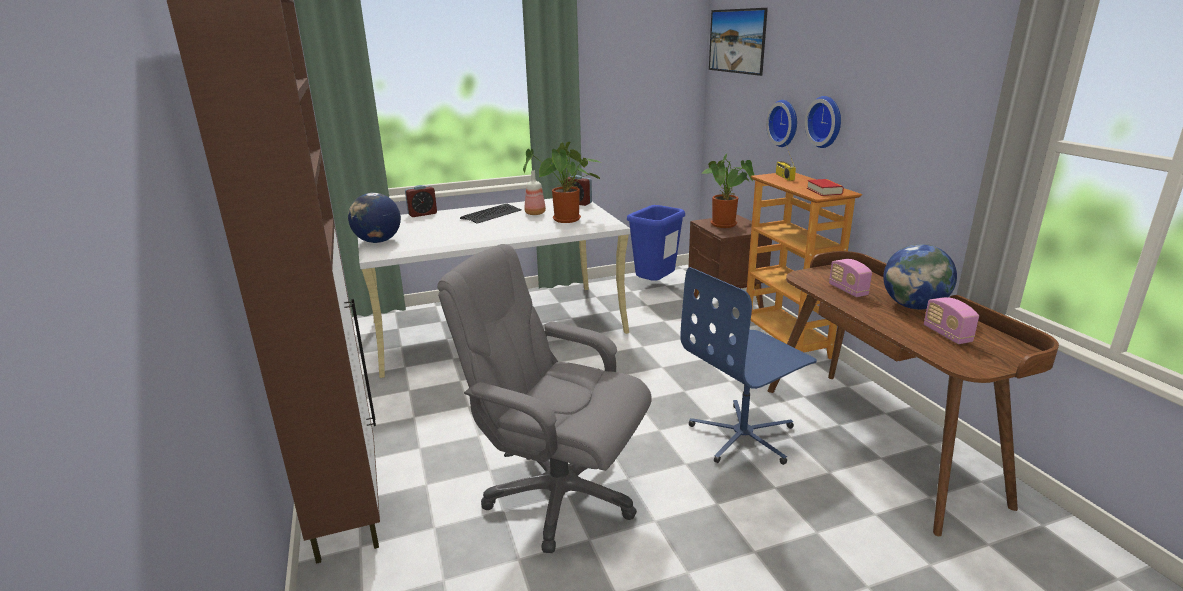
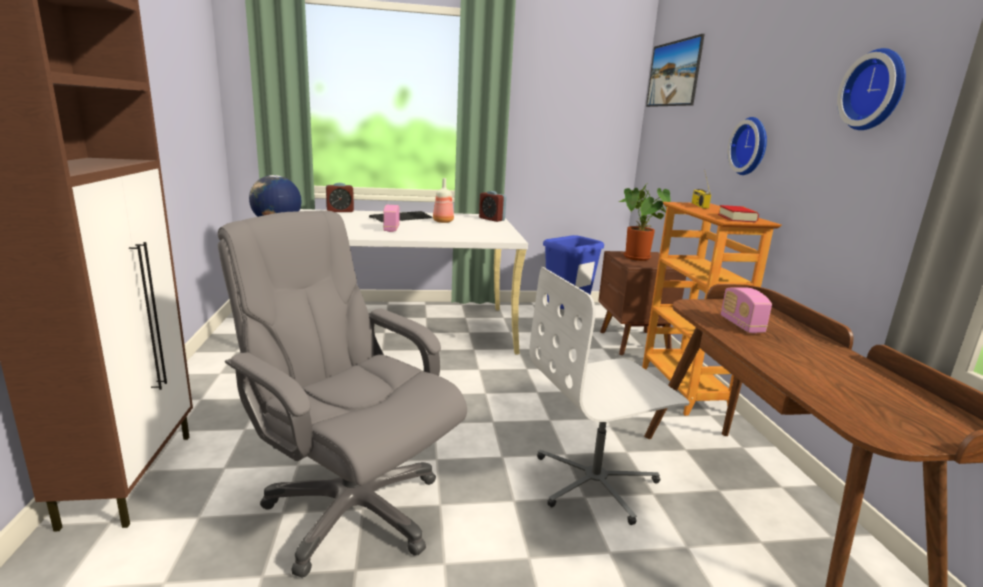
camera: 10 degrees right, 5 degrees down
(566, 220) = (467, 229): potted plant -> none
(743, 436) = (596, 482): blue office chair -> white office chair
(785, 123) = (710, 152): wall clock -> wall clock (876, 90)
(913, 306) = (822, 352): globe -> none
(947, 335) = (858, 390): radio -> radio (391, 229)

